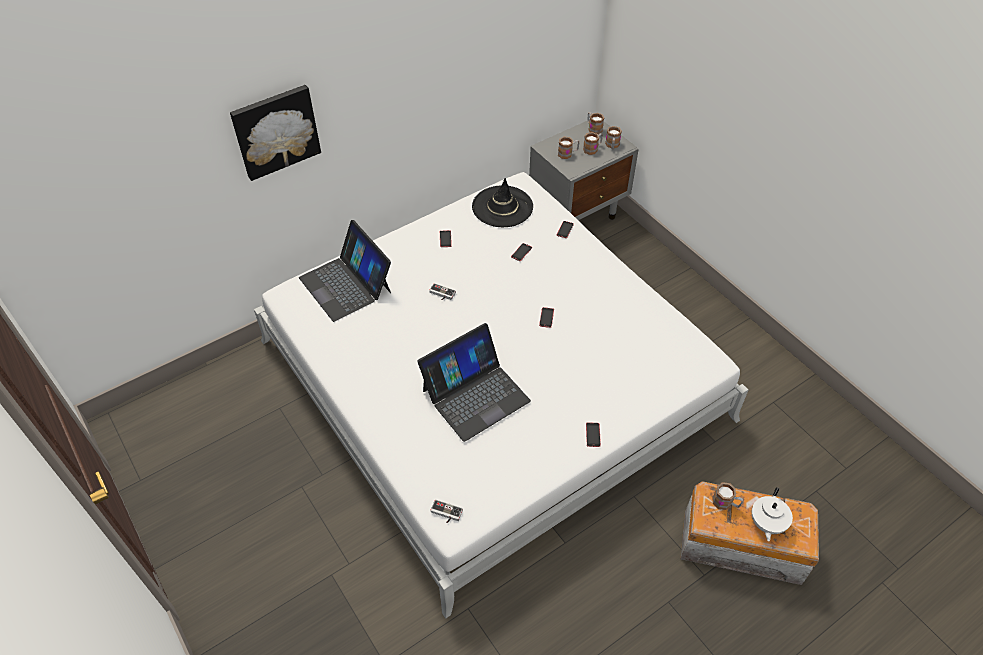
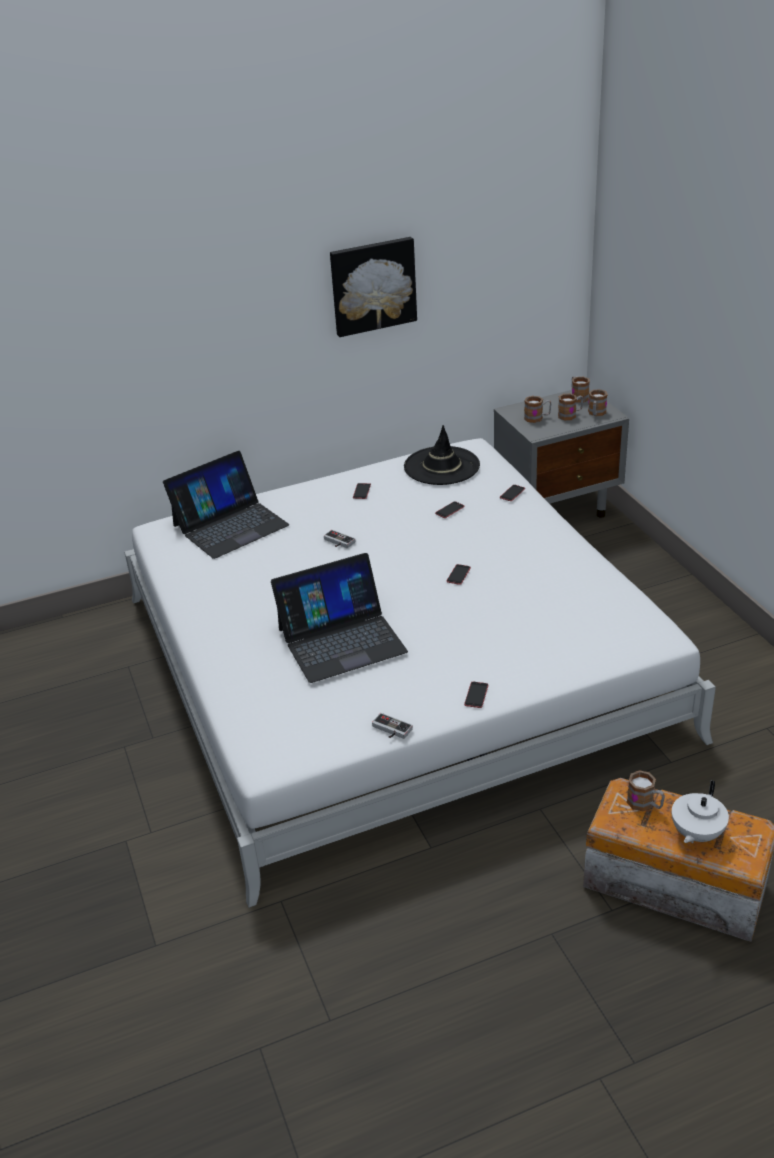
camera: 15 degrees right, 15 degrees down
(275, 131) = (164, 325): picture -> picture (373, 285)
(346, 284) = (230, 525): laptop -> laptop turned 105 degrees counterclockwise
(445, 514) = (261, 752): game controller -> game controller (390, 730)

